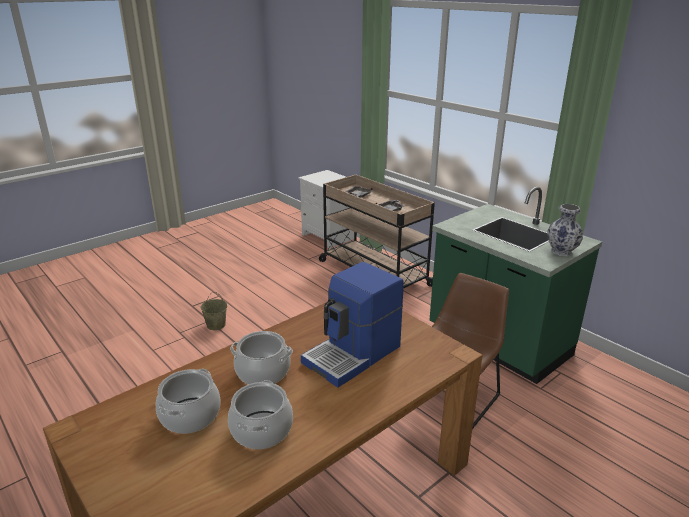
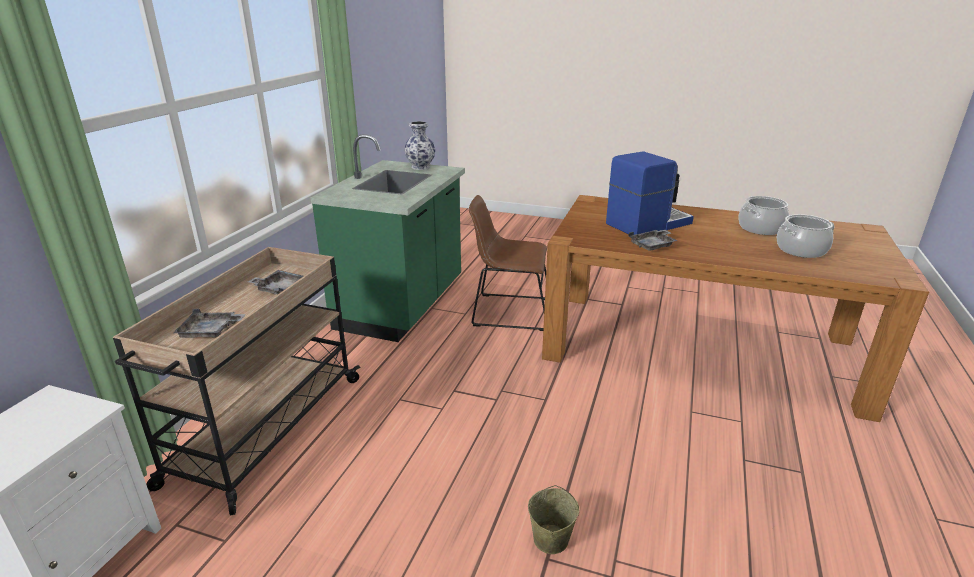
camera: 120 degrees left, 0 degrees up
(263, 372) = (721, 243): cooking pot -> none
(302, 330) = (653, 245): none -> grey tray
(353, 355) = (647, 223): coffee machine -> coffee machine turned 45 degrees counterclockwise

